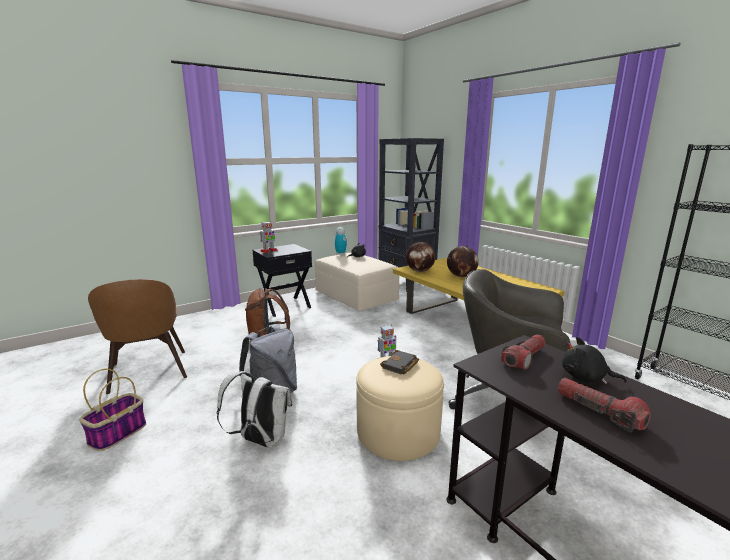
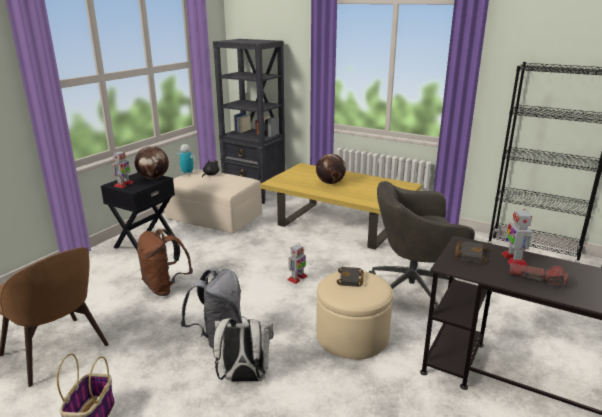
camera: 25 degrees left, 5 degrees up
(419, 271) = (288, 183): globe -> globe (153, 178)
(524, 358) = (469, 254): flashlight -> black book
(586, 378) = (514, 259): black plush toy -> toy robot

